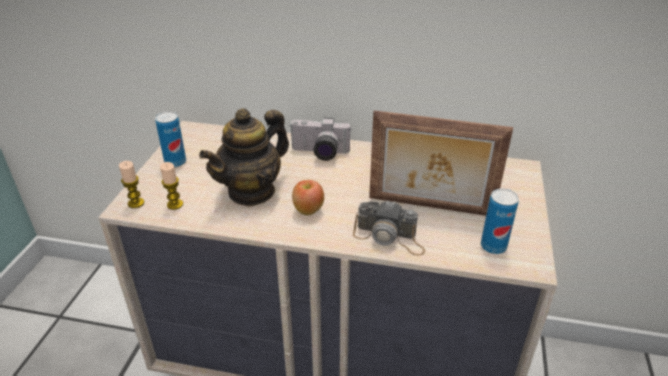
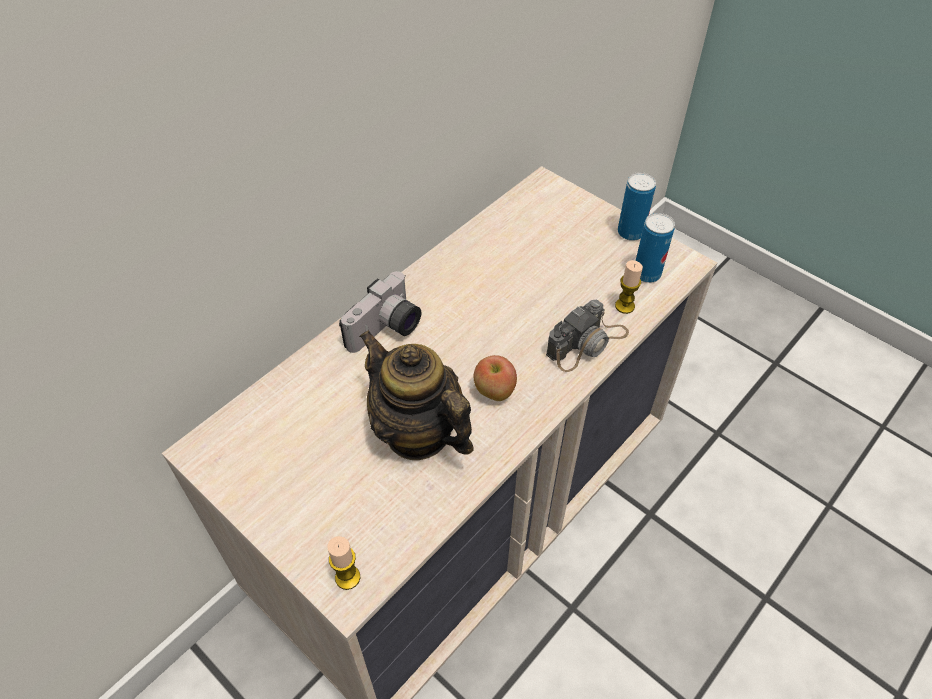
camera: 60 degrees left, 15 degrees up
(175, 162) = (279, 497): can -> can (630, 232)
(175, 204) = (385, 529): candle -> candle (624, 306)
(252, 191) = (417, 432): teapot -> teapot turned 150 degrees clockwise
(430, 207) = (560, 287): picture frame -> none

